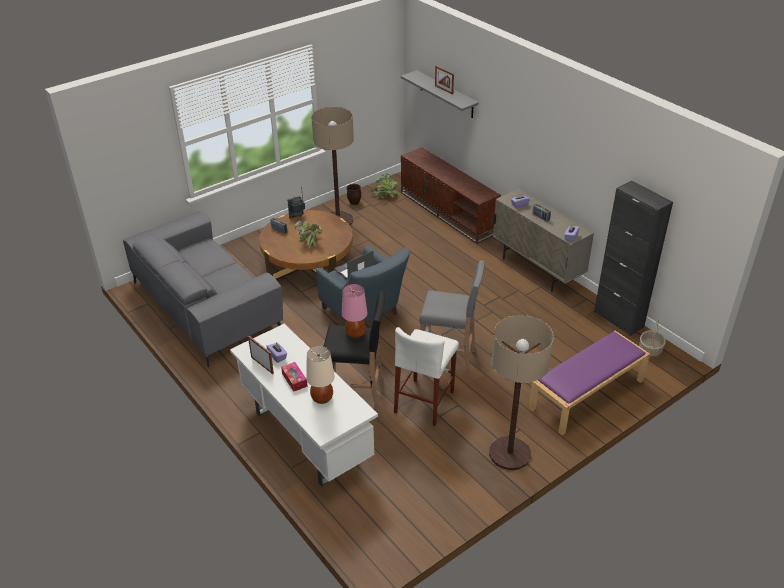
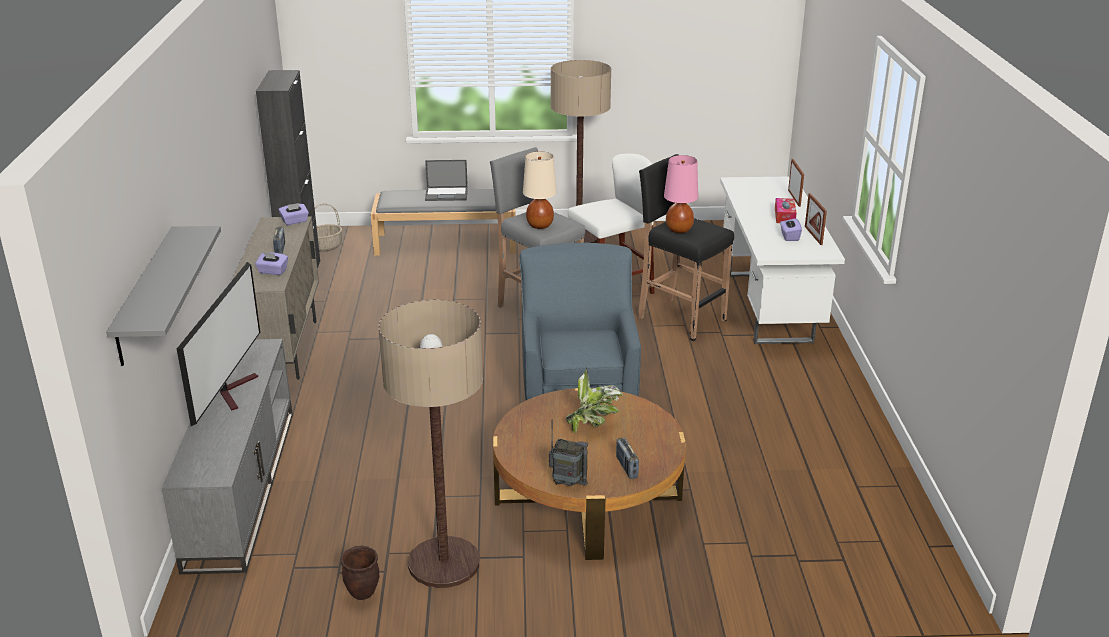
camera: 145 degrees left, 10 degrees down
(206, 306) = (818, 498): grey sofa -> none
(322, 398) = (766, 198): beige table lamp -> beige table lamp (540, 225)
(353, 270) = (578, 344): laptop -> laptop (447, 194)
(385, 196) = (286, 578): potted plant -> none
(444, 90) = (167, 266): picture frame -> picture frame (794, 198)
(448, 212) = (240, 485): brown tv stand -> grey tv stand
(457, 179) = (233, 390): none -> television
(586, 395) = (447, 243): purple bench -> grey bench

